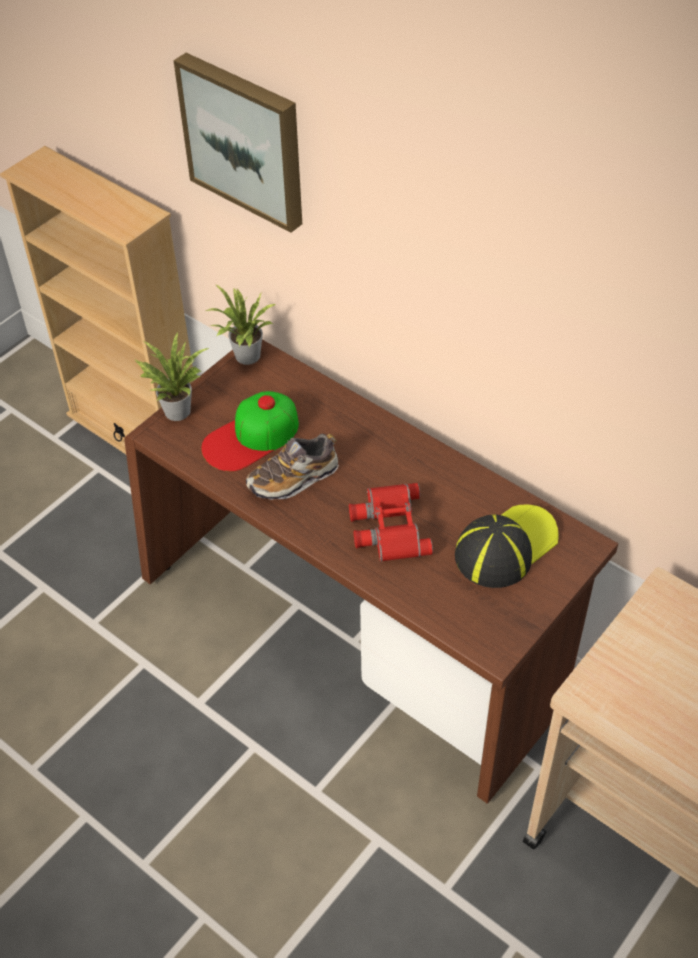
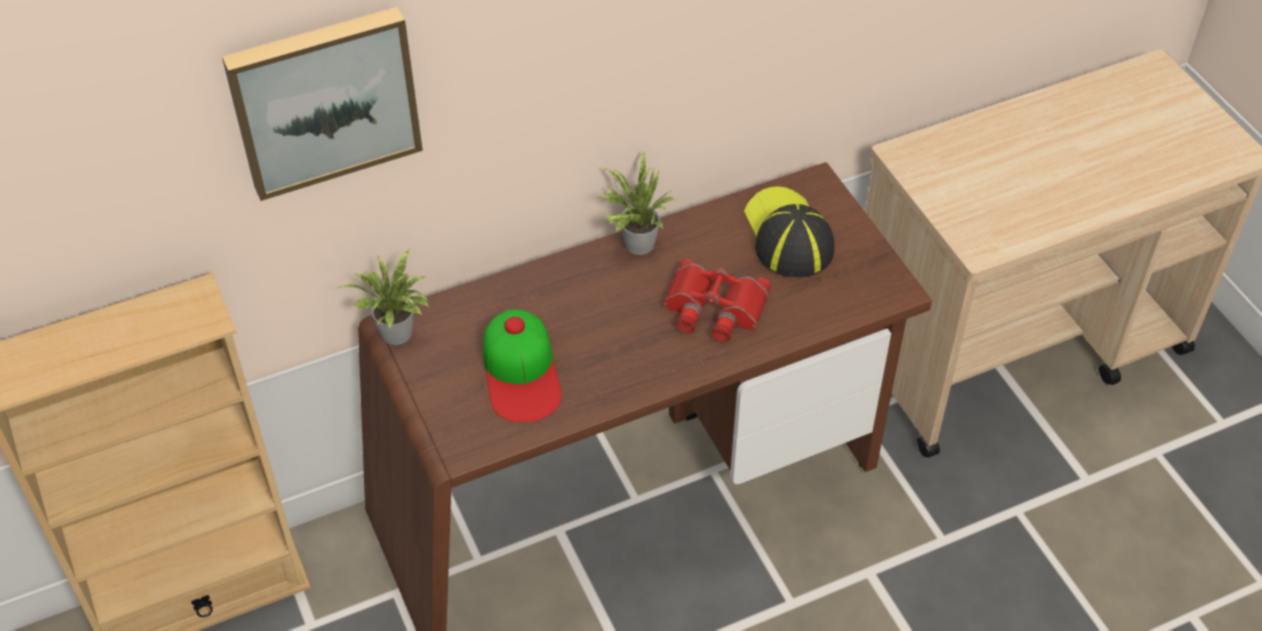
camera: 65 degrees left, 0 degrees up
(176, 409) = (432, 423): potted plant -> potted plant (635, 244)
(293, 479) = (603, 358): shoe -> none

